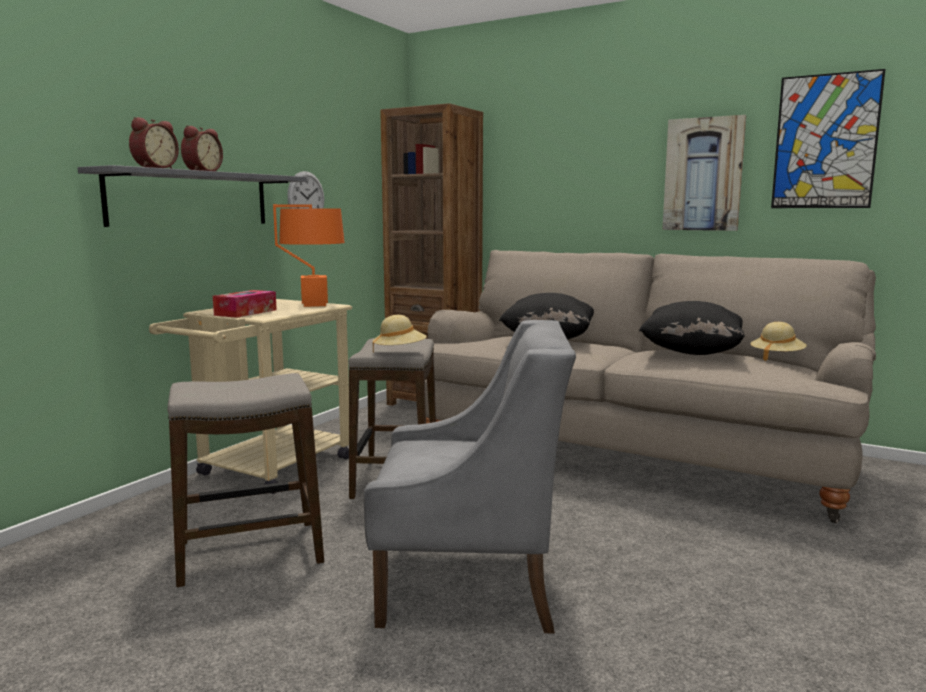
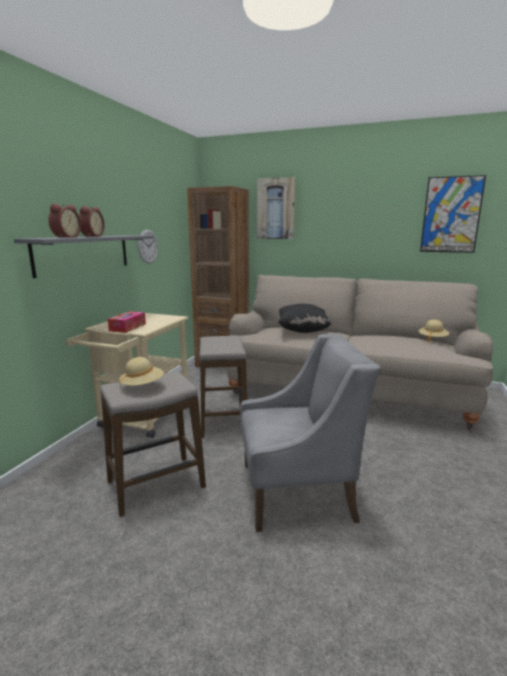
camera: 10 degrees left, 5 degrees up
(314, 305) = (164, 317): orange table lamp -> none
(399, 352) = (229, 348): beige hat -> beige hat (142, 386)
(692, 352) = (387, 338): black pillow -> none
(703, 174) = (382, 231): picture -> picture (276, 209)

